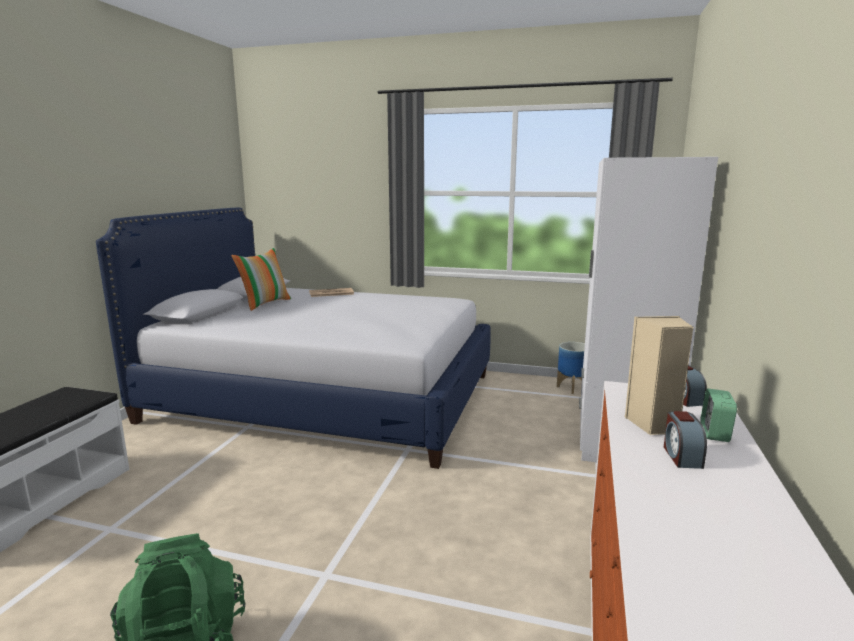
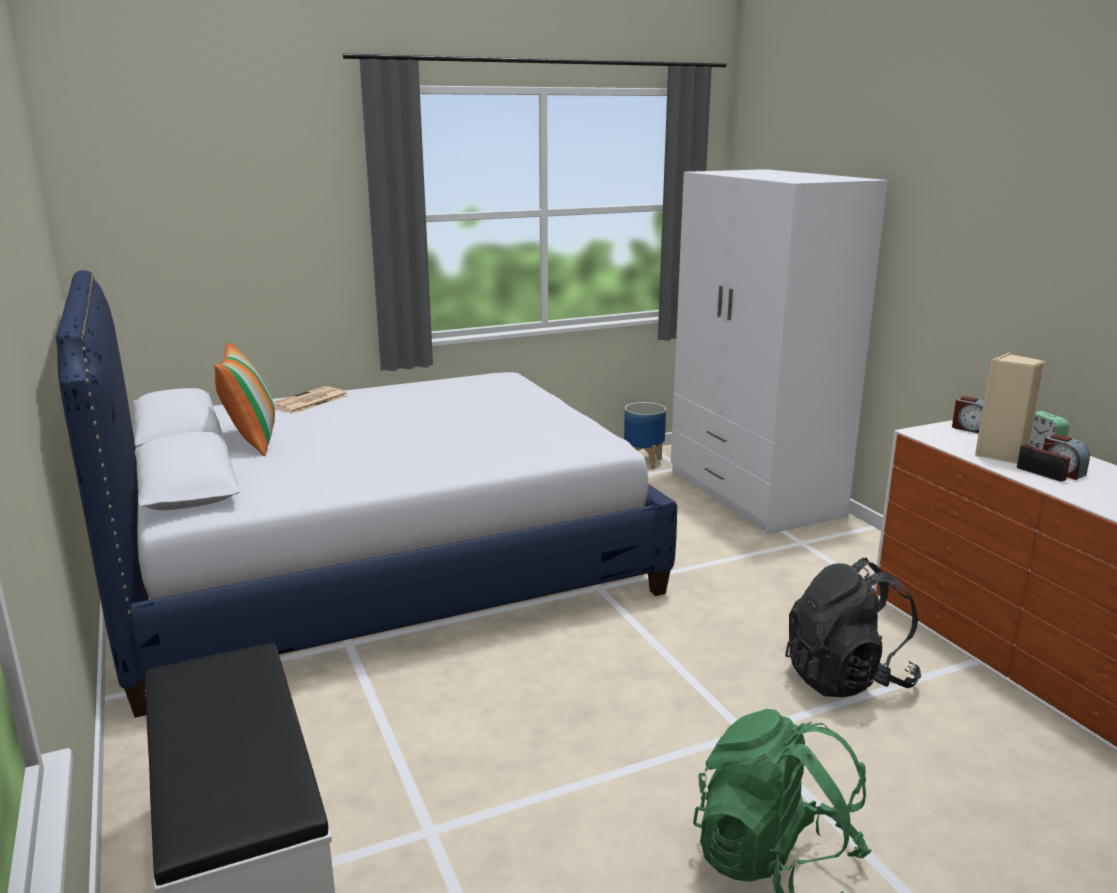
camera: 40 degrees left, 5 degrees up
(457, 581) = (847, 678): none -> black backpack
(651, 452) = (1043, 475): none -> radio

